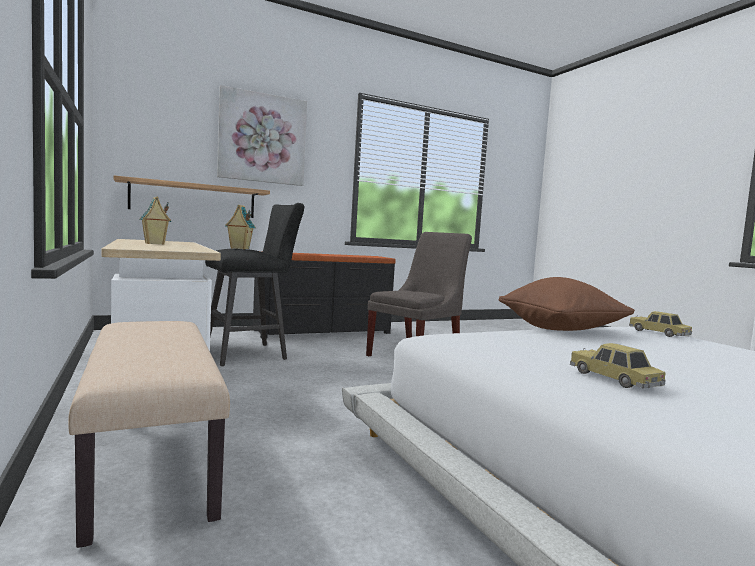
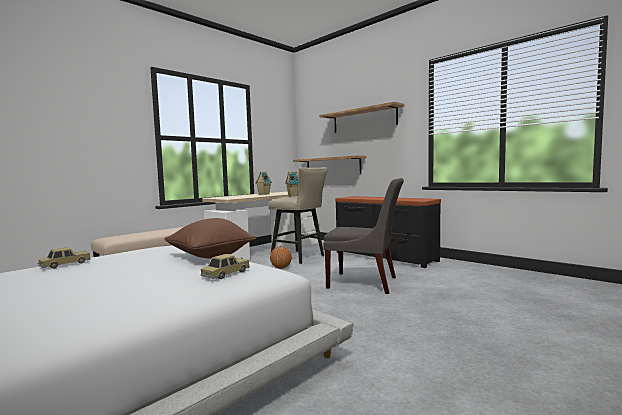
camera: 70 degrees right, 0 degrees up
(251, 353) = (300, 257): black stool -> beige stool
(262, 138) = (364, 119): picture -> shelf
(291, 370) = (281, 268): none -> basketball

